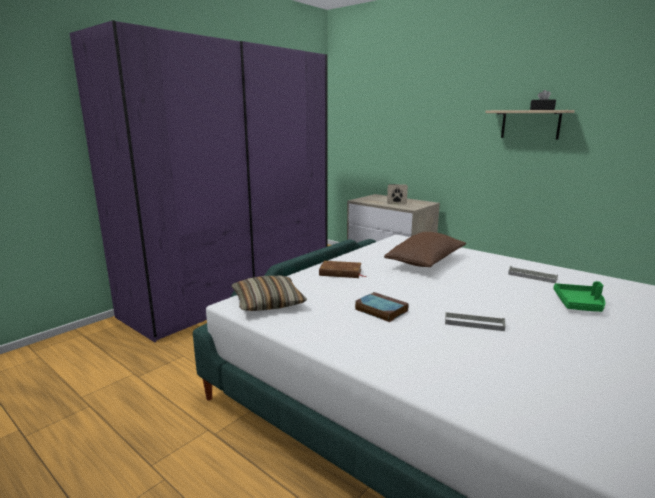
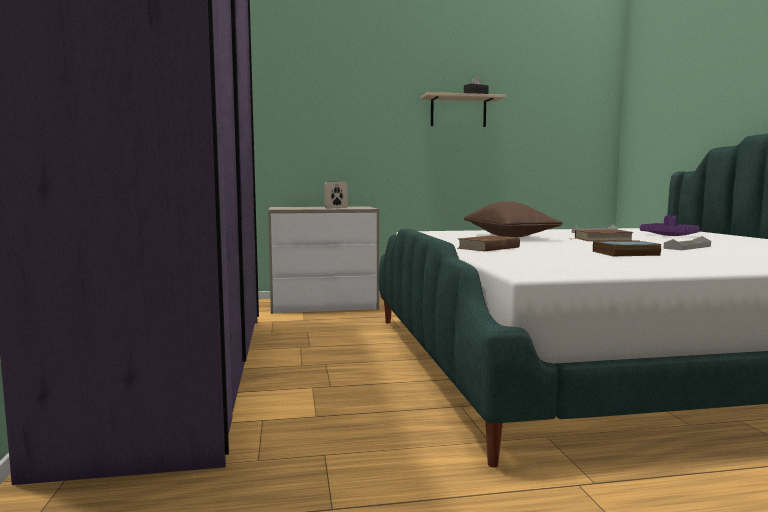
camera: 50 degrees left, 10 degrees down
(267, 302) = (546, 267): pillow -> none
(474, 288) = (602, 239): none -> brown book
(579, 304) = (669, 235): green tray -> purple tray

